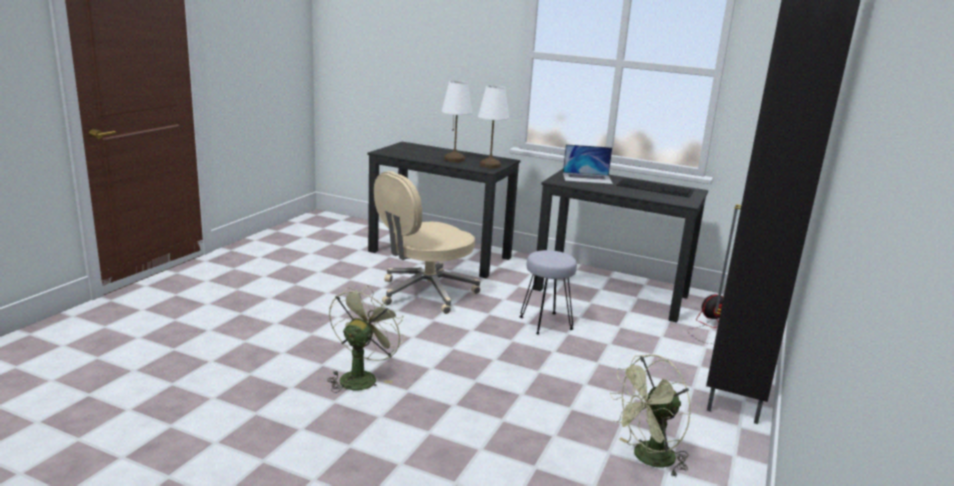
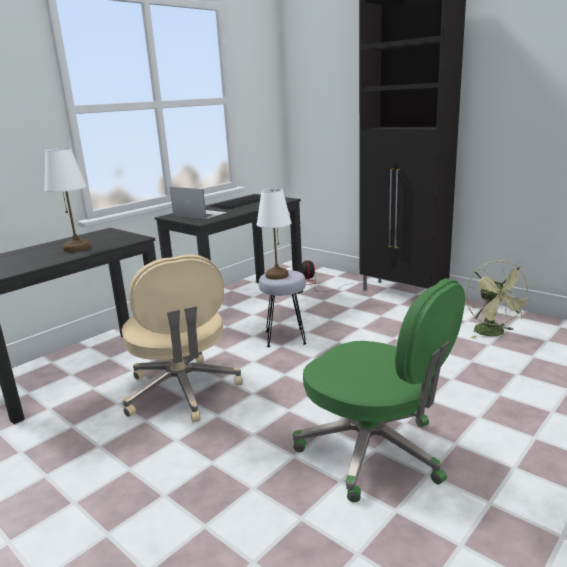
camera: 70 degrees left, 0 degrees up
(361, 377) = (374, 451): green fan -> green office chair
(489, 165) = (121, 237): white table lamp -> white table lamp (276, 275)
(587, 178) = (199, 214): laptop -> laptop turned 75 degrees counterclockwise

